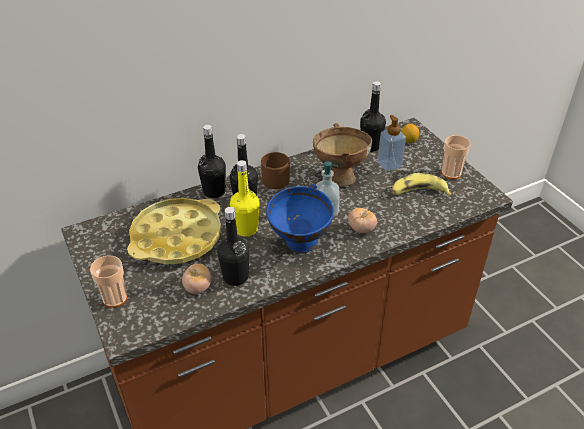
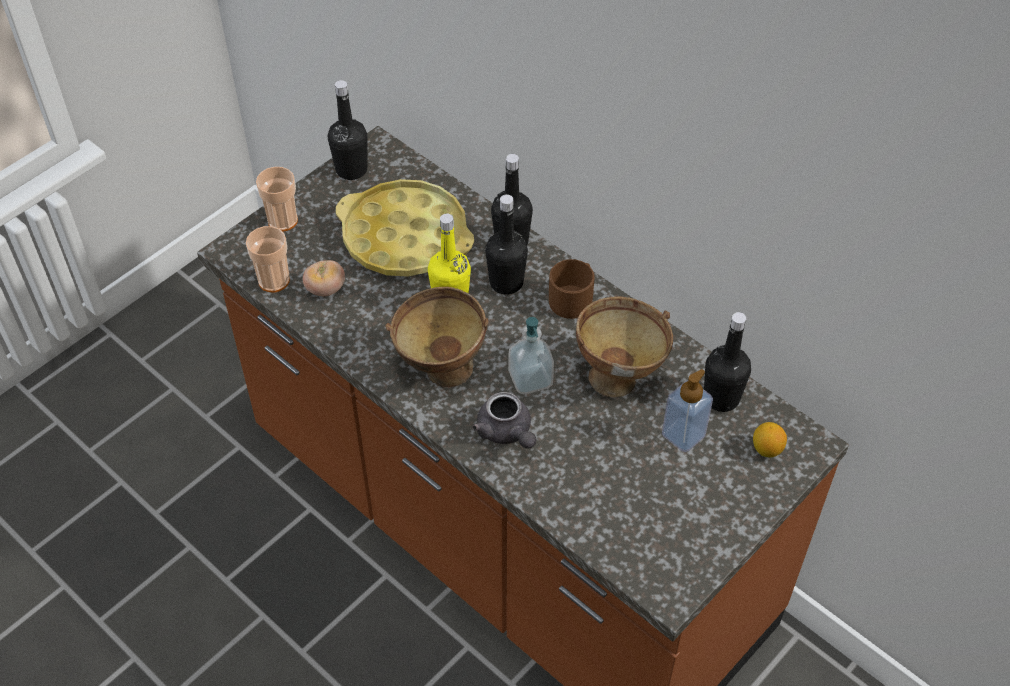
camera: 70 degrees right, 10 degrees up
(235, 277) = (357, 319): black bottle -> black bottle (351, 169)
(299, 247) = (439, 370): blue bowl -> brown bowl
(361, 229) = (506, 432): tomato -> grey teapot
(418, 192) = (628, 489): banana -> none
(451, 173) = (705, 527): cup -> cup (274, 280)

